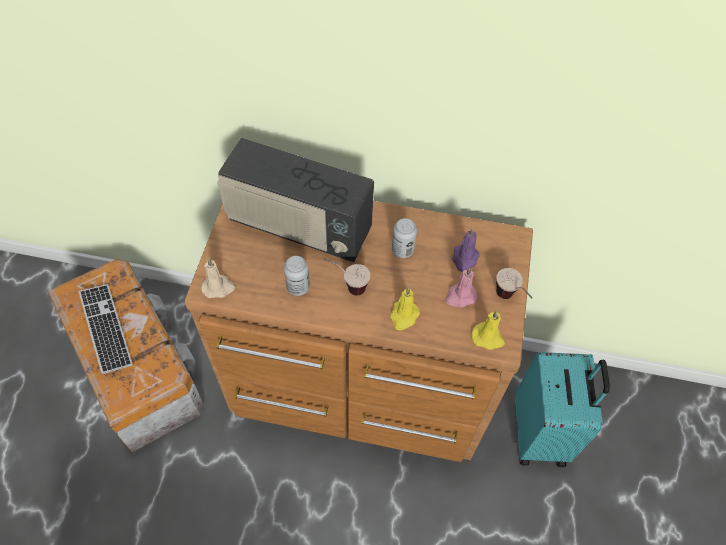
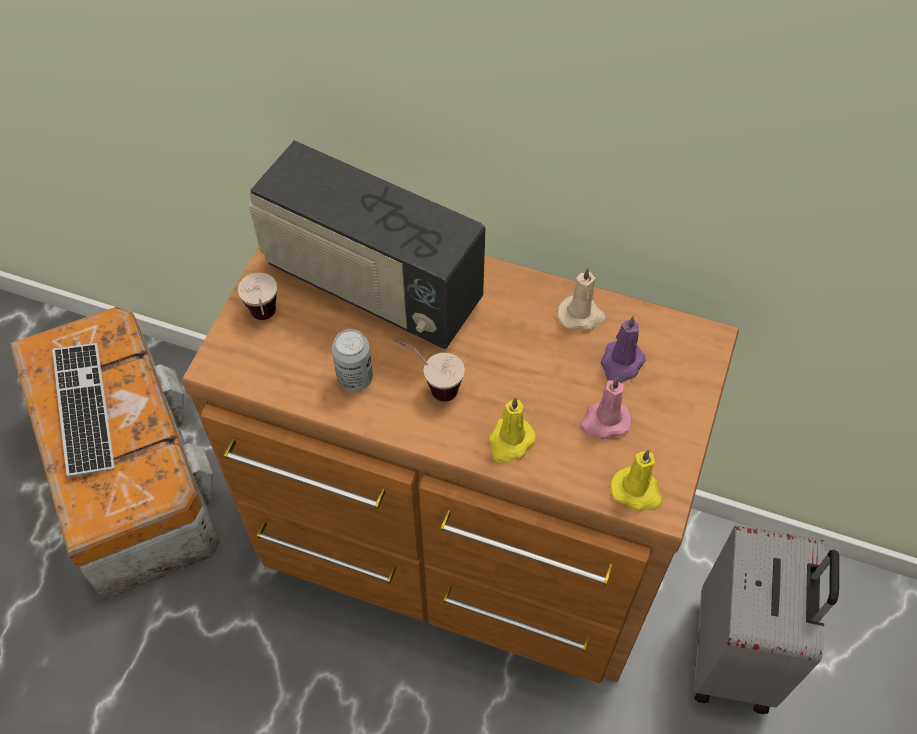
camera: 10 degrees right, 0 degrees up
(218, 287) = (235, 365): beige candle -> beige candle (582, 315)
(402, 250) = (525, 339): can -> none
(510, 300) = (682, 437): cup -> cup (266, 322)
(541, 433) = (736, 655): turquoise suitcase -> grey suitcase

